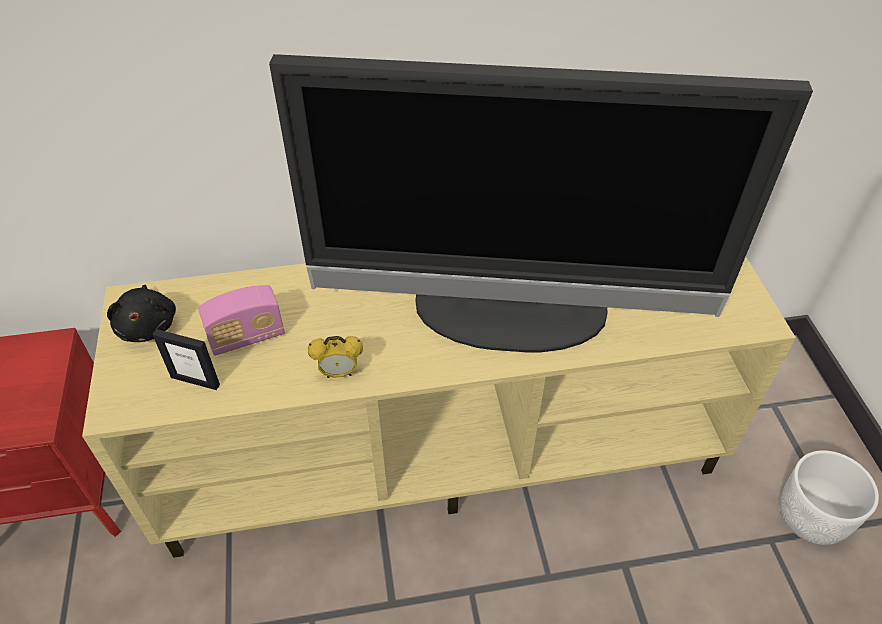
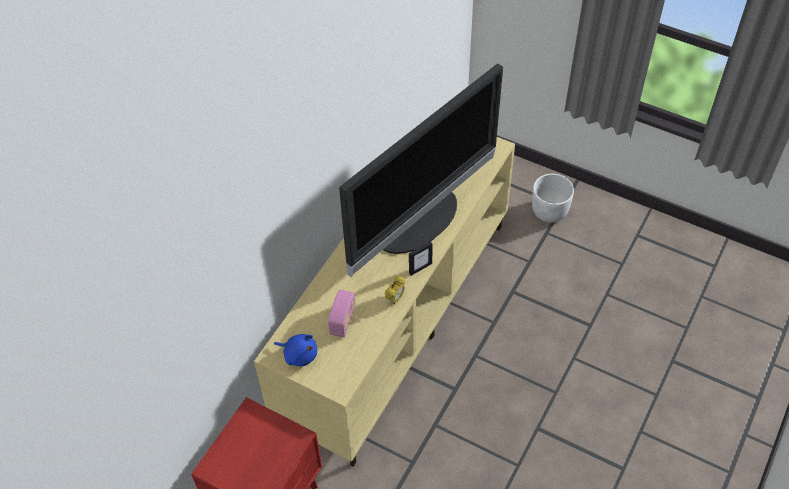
camera: 50 degrees left, 5 degrees up
(148, 325) = (299, 354): black plush toy -> blue plush toy
(195, 380) = (351, 351): picture frame -> picture frame (420, 268)

